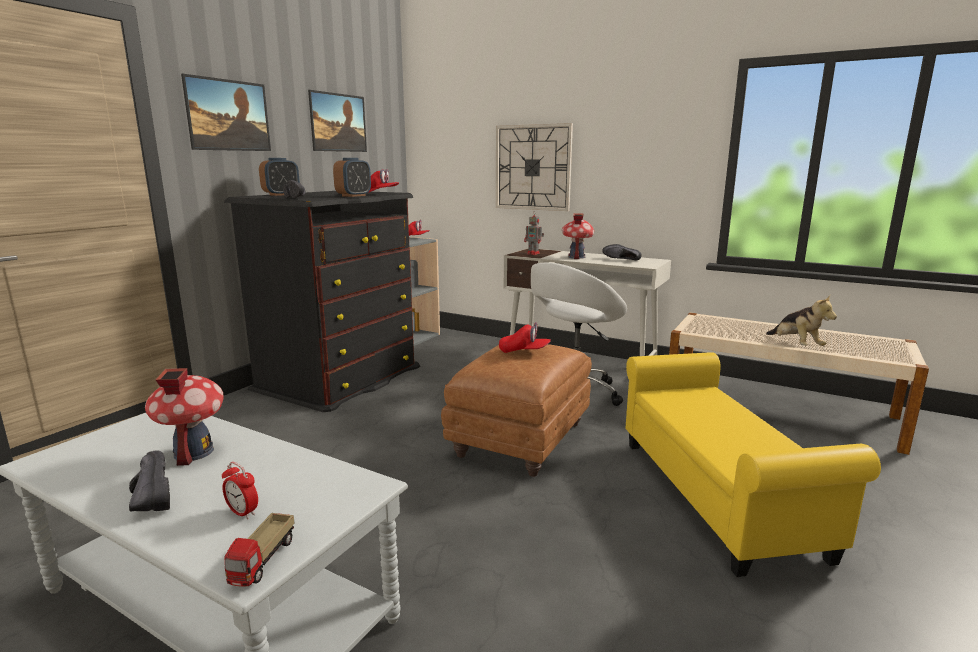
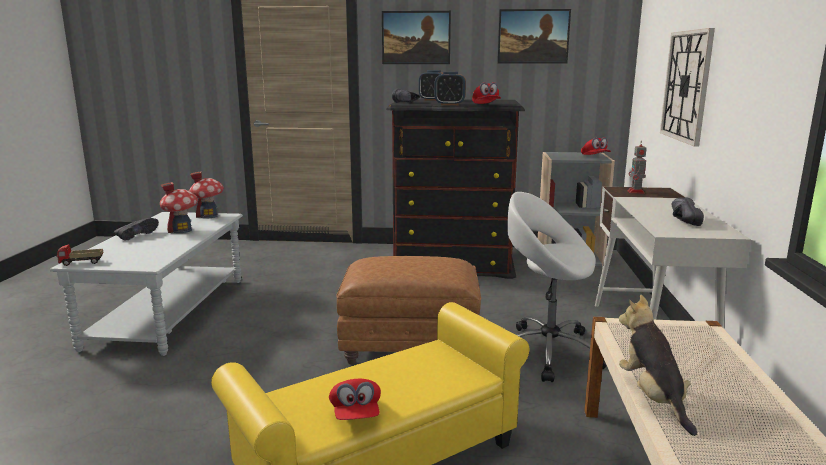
camera: 65 degrees right, 0 degrees up
(242, 512) = (123, 251): alarm clock -> none
(524, 352) = (413, 263): red cap -> red cap (355, 414)
(576, 257) = (655, 205): toy house -> toy house (209, 216)
(795, 345) = (653, 397): plush toy -> plush toy turned 120 degrees clockwise

